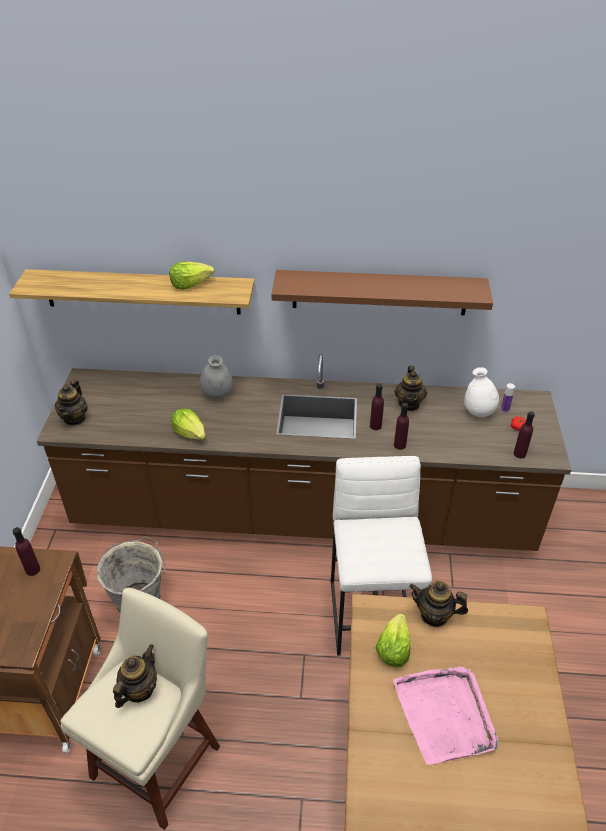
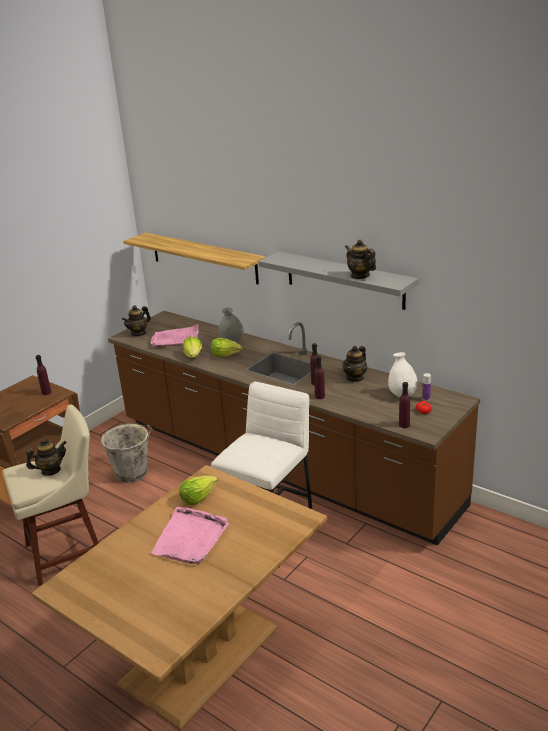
camera: 35 degrees right, 15 degrees down
(137, 412) = (176, 339): none -> pink tray
(190, 284) = (224, 252): lettuce -> lettuce (226, 354)
(379, 292) = (344, 280): brown shelf -> grey shelf
(434, 615) = (243, 492): teapot -> teapot (360, 276)

